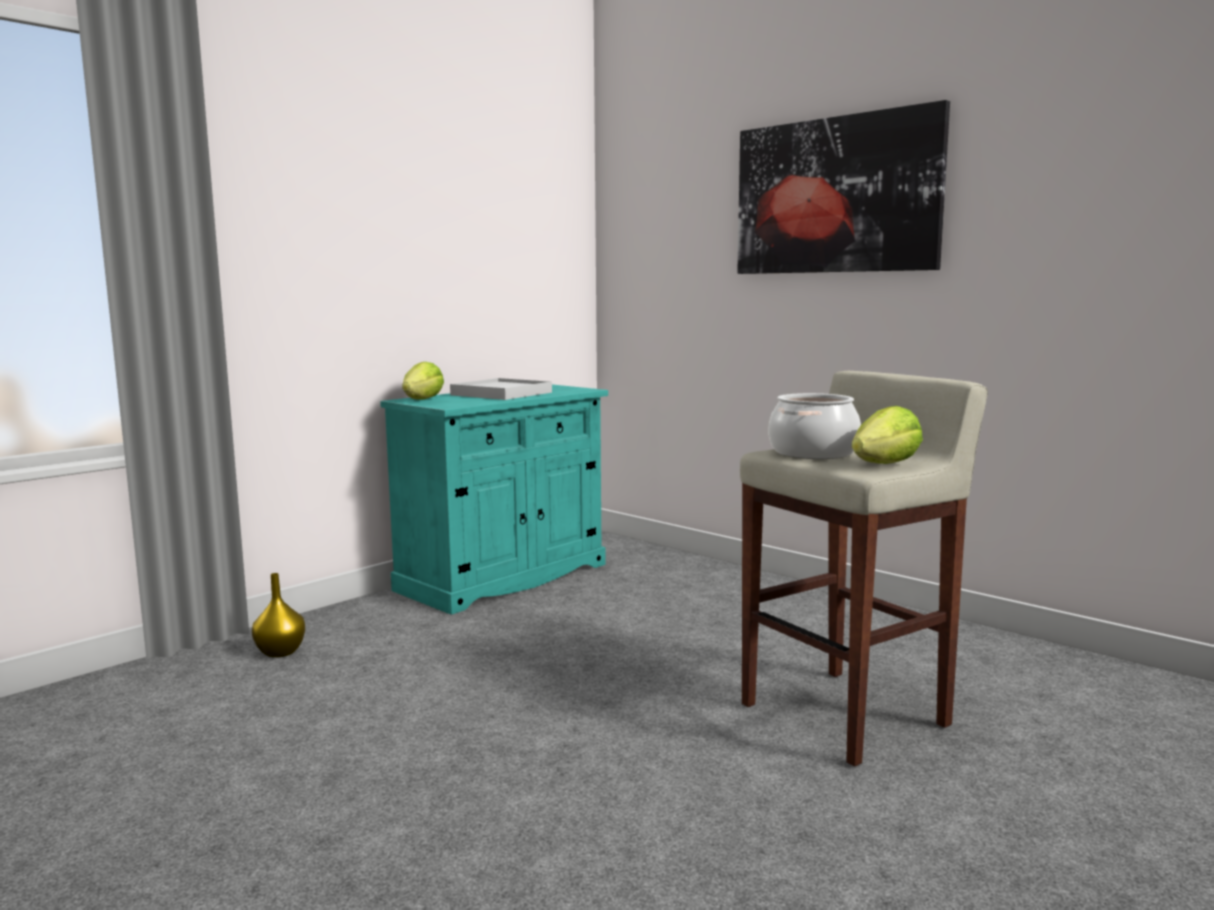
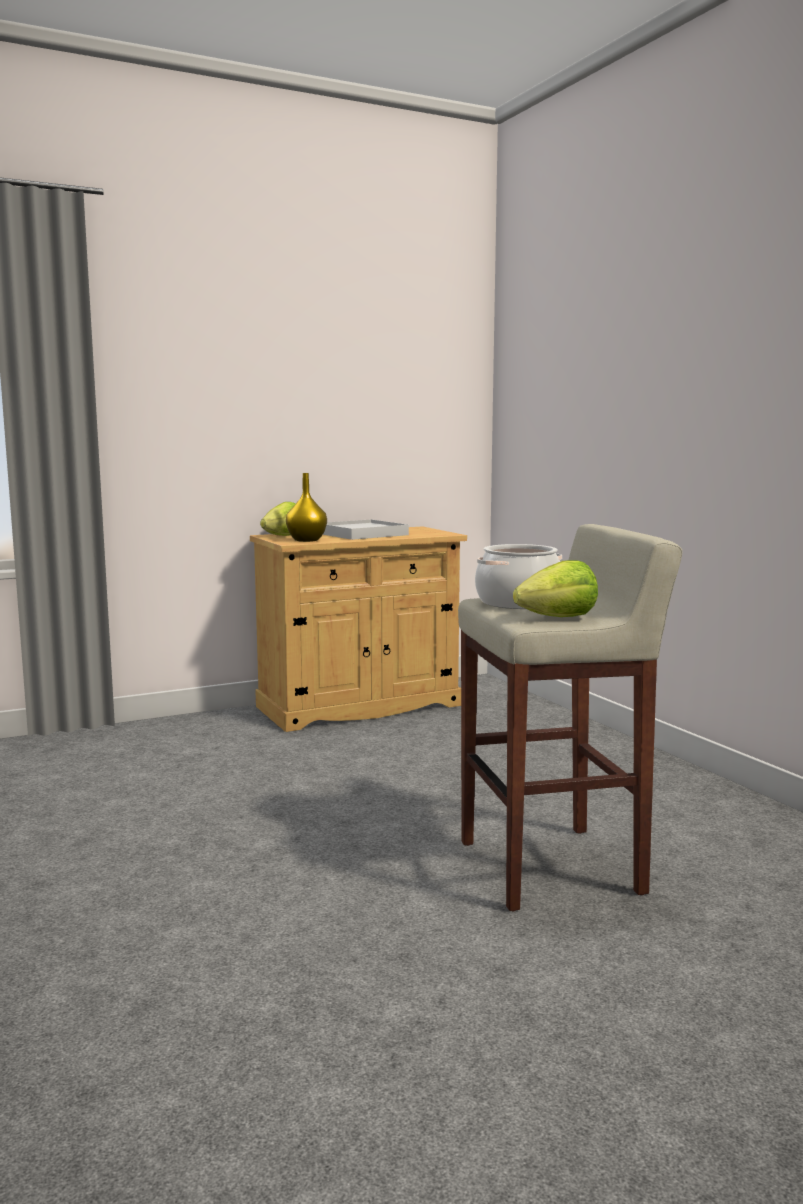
camera: 20 degrees right, 0 degrees up
(281, 652) = (129, 744): yellow vase -> yellow vase (307, 540)
(503, 577) = (359, 706): turquoise cabinet -> beige cabinet
(835, 196) = (679, 342): picture -> none

